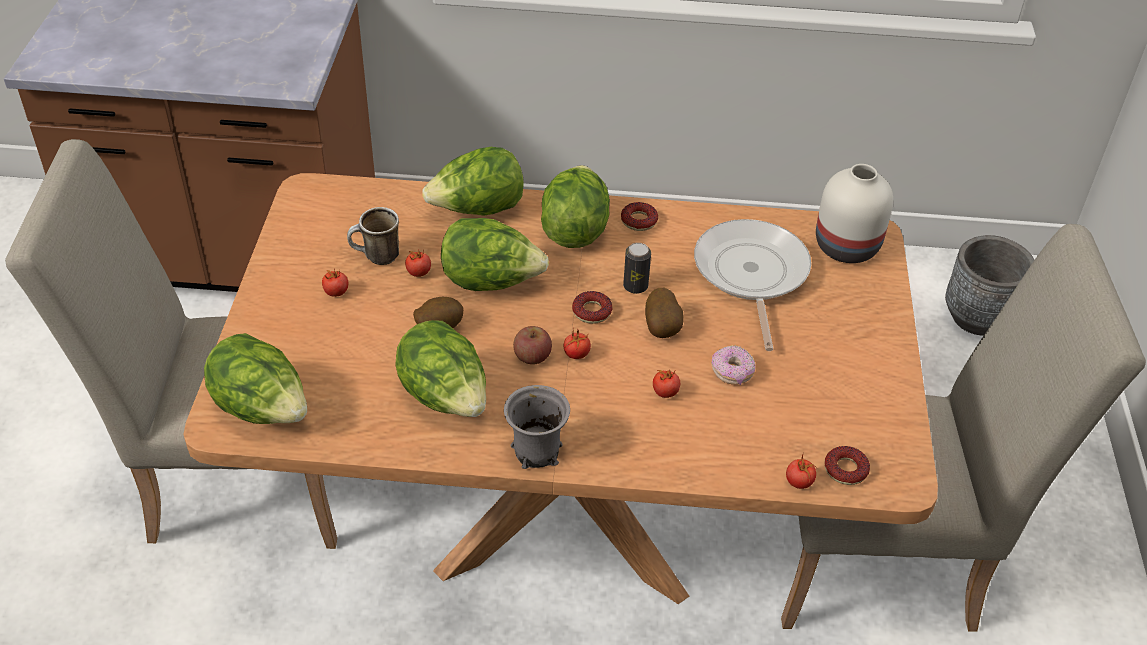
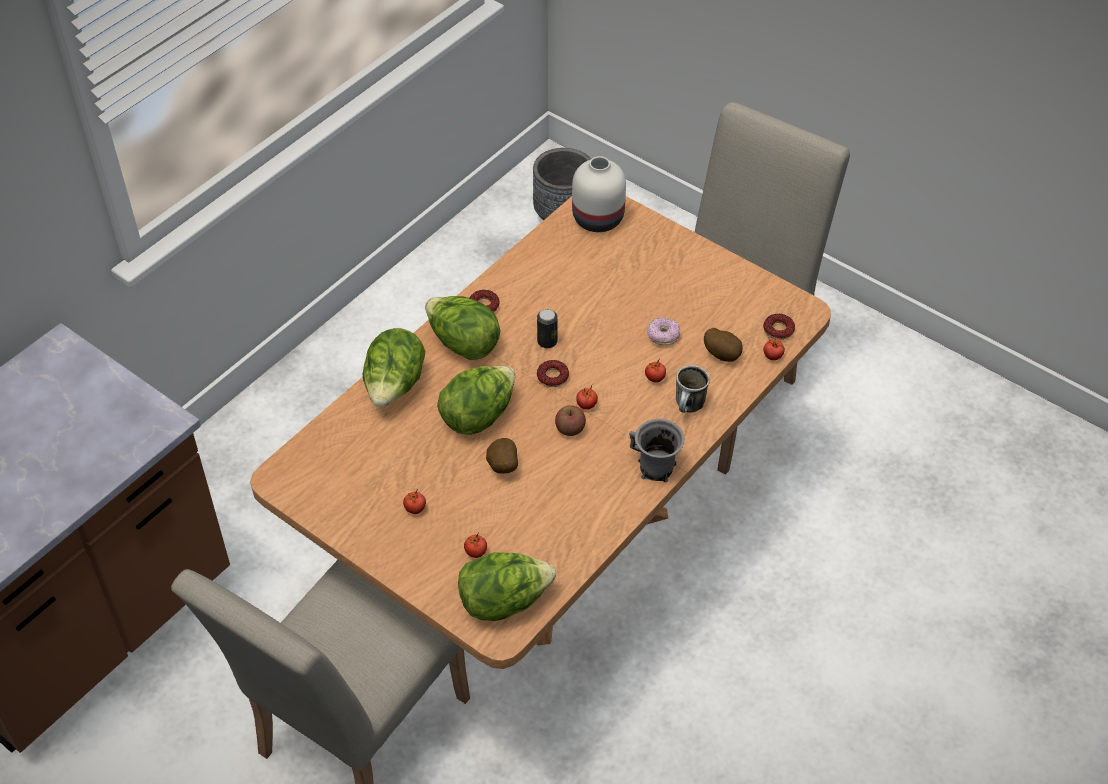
camera: 55 degrees left, 5 degrees up
(376, 258) = (397, 469): mug -> mug (689, 408)
(418, 272) = (434, 451): tomato -> tomato (475, 552)
(445, 398) = (572, 493): lettuce -> none
(663, 329) = (598, 349): potato -> potato (722, 354)
(750, 274) = (584, 279): frying pan -> none

